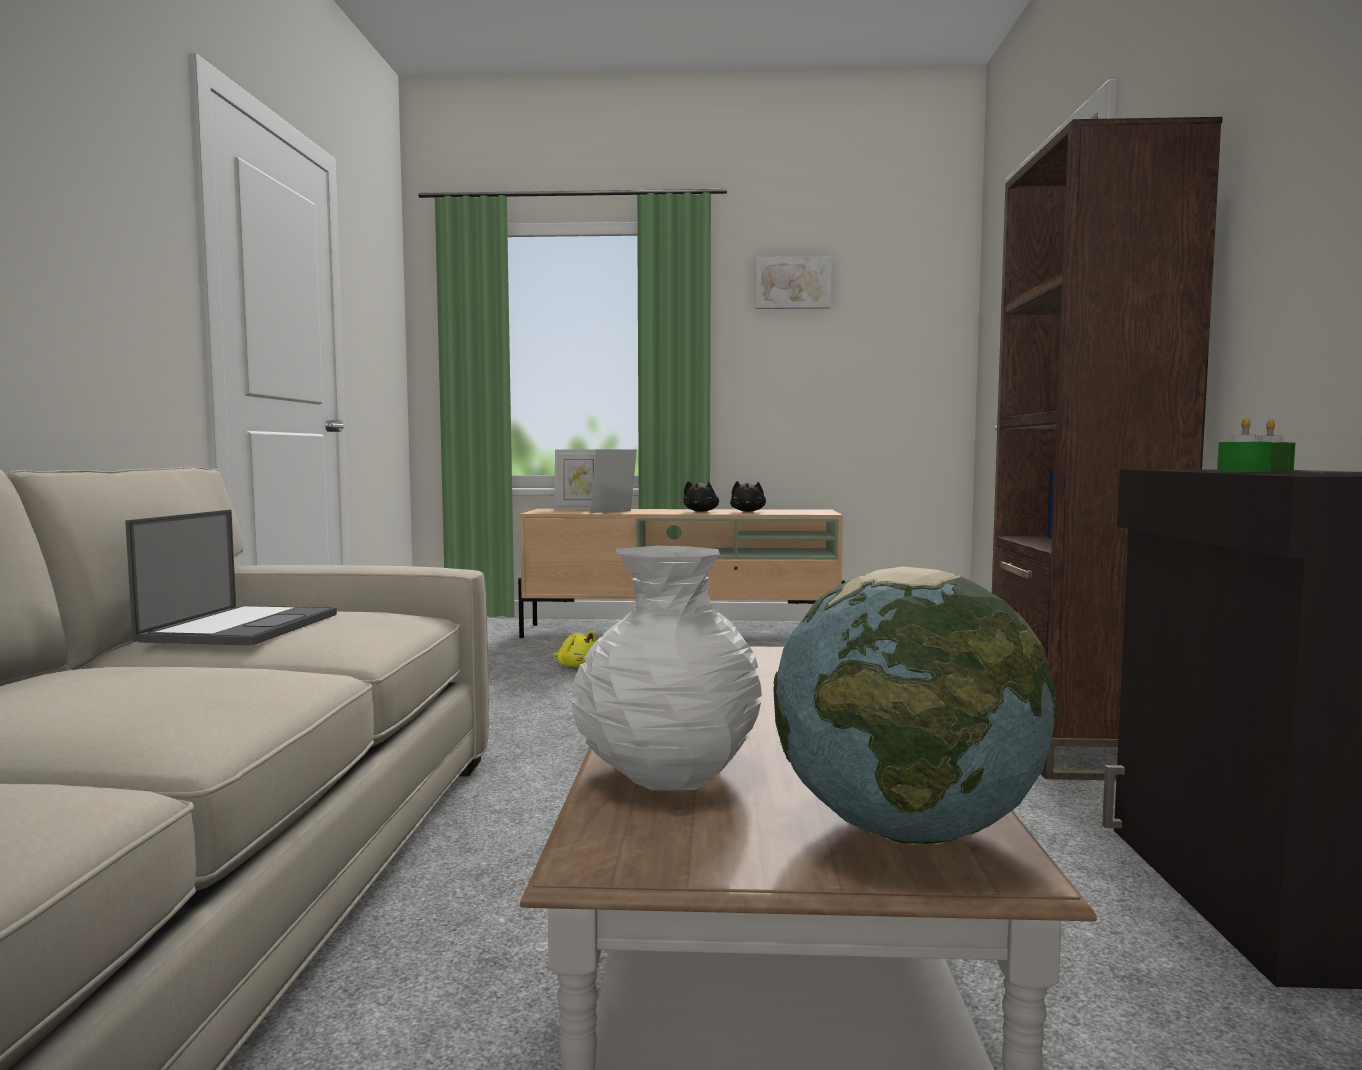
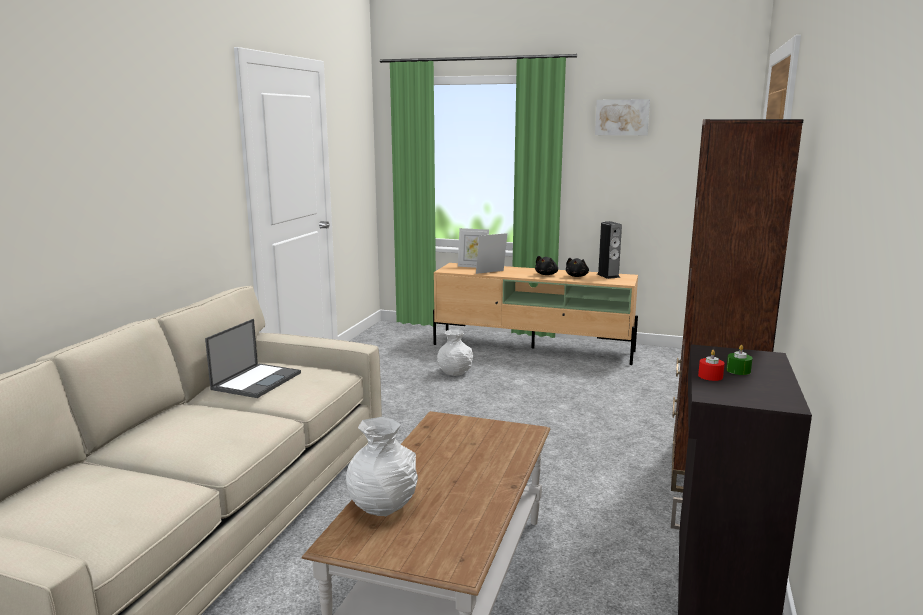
camera: 15 degrees right, 10 degrees up
(576, 666) = (455, 372): yellow plush toy -> white vase
(792, 510) = (608, 275): none -> speaker
(907, 830) = (445, 548): globe -> none
(1243, 471) = (710, 376): green candle -> red candle

